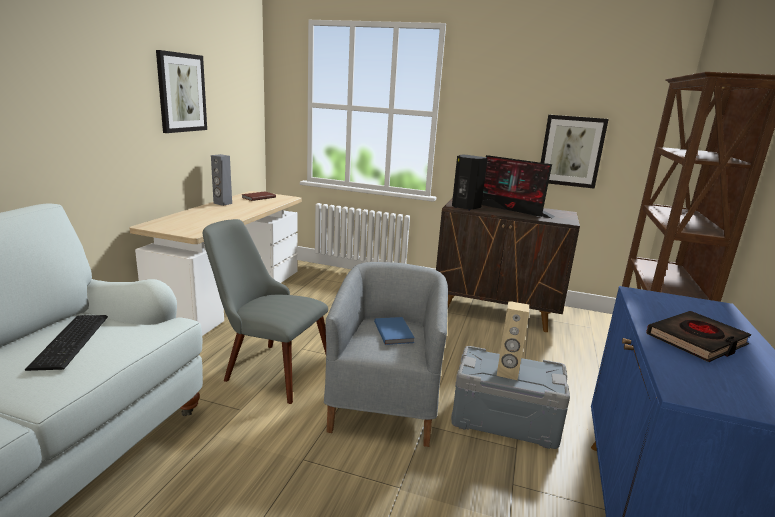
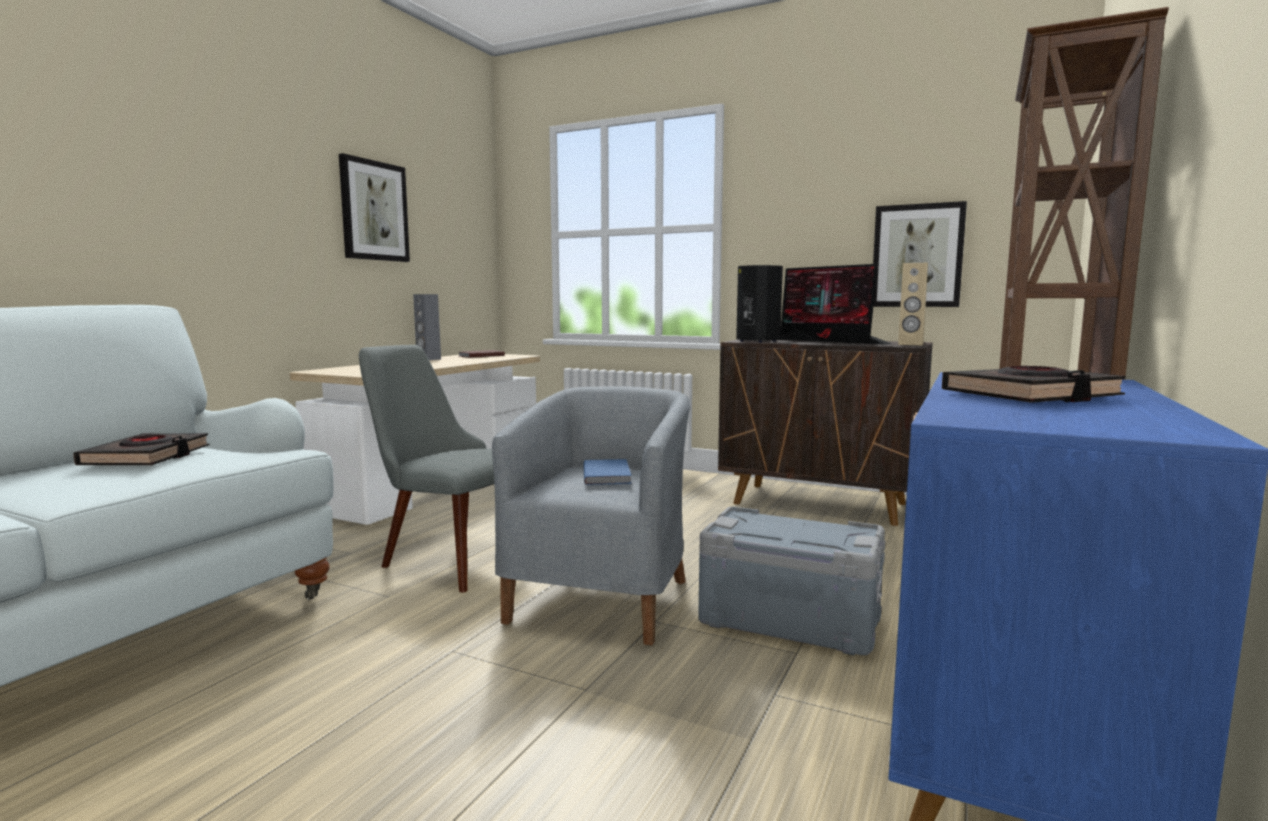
camera: 10 degrees right, 10 degrees down
(73, 340) = (147, 457): keyboard -> black book
(507, 373) = (782, 534): beige speaker -> beige speaker (910, 344)

